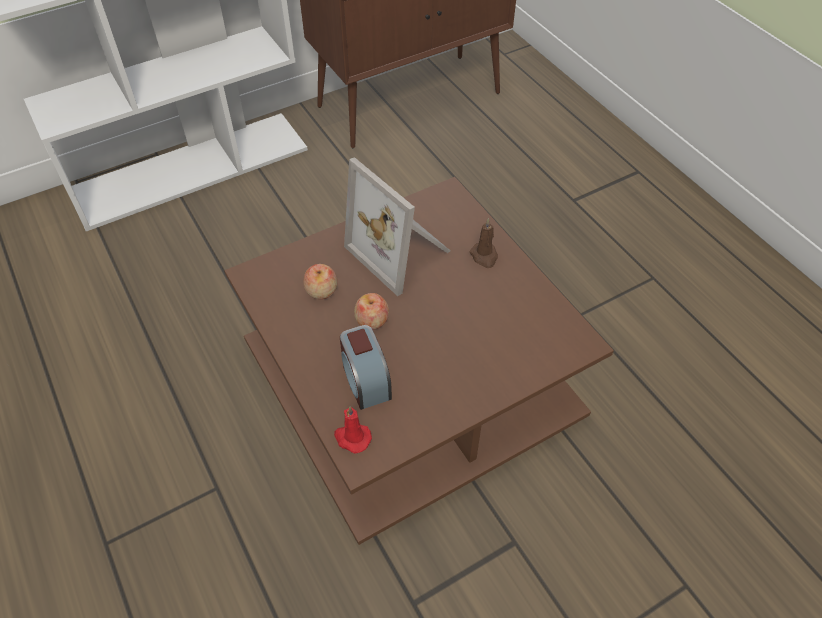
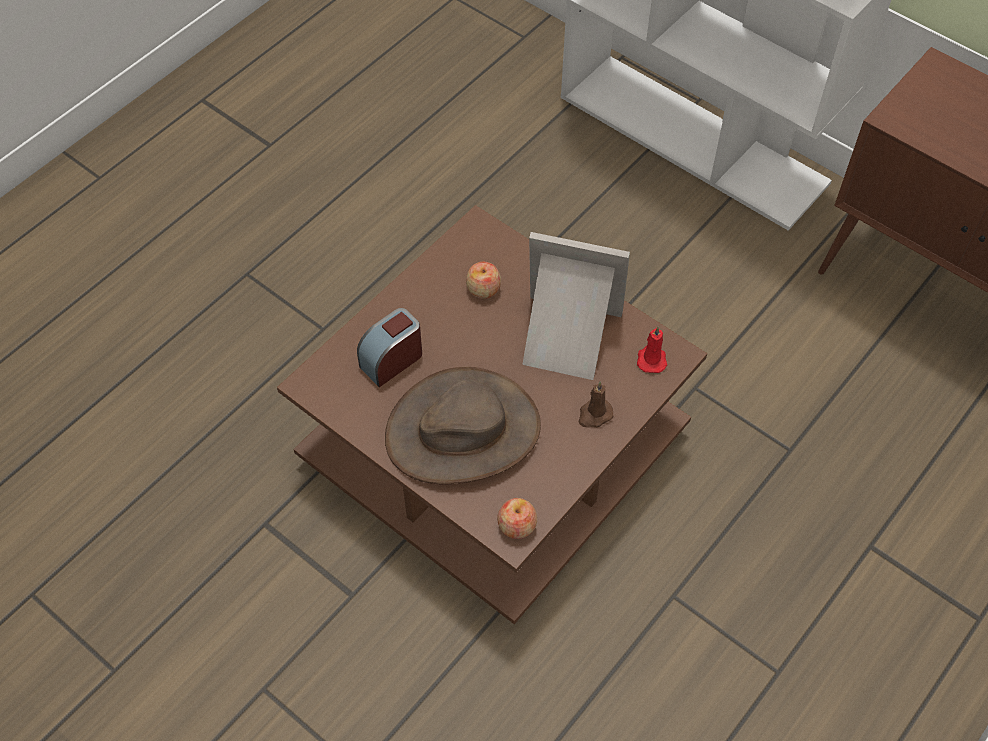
camera: 70 degrees right, 5 degrees up
(352, 438) = (327, 370): red candle -> red candle (651, 359)
(372, 320) = (464, 342): apple -> apple (517, 525)
(402, 251) = (566, 338): picture frame -> picture frame turned 75 degrees clockwise
(465, 347) = (463, 430): none -> brown hat

